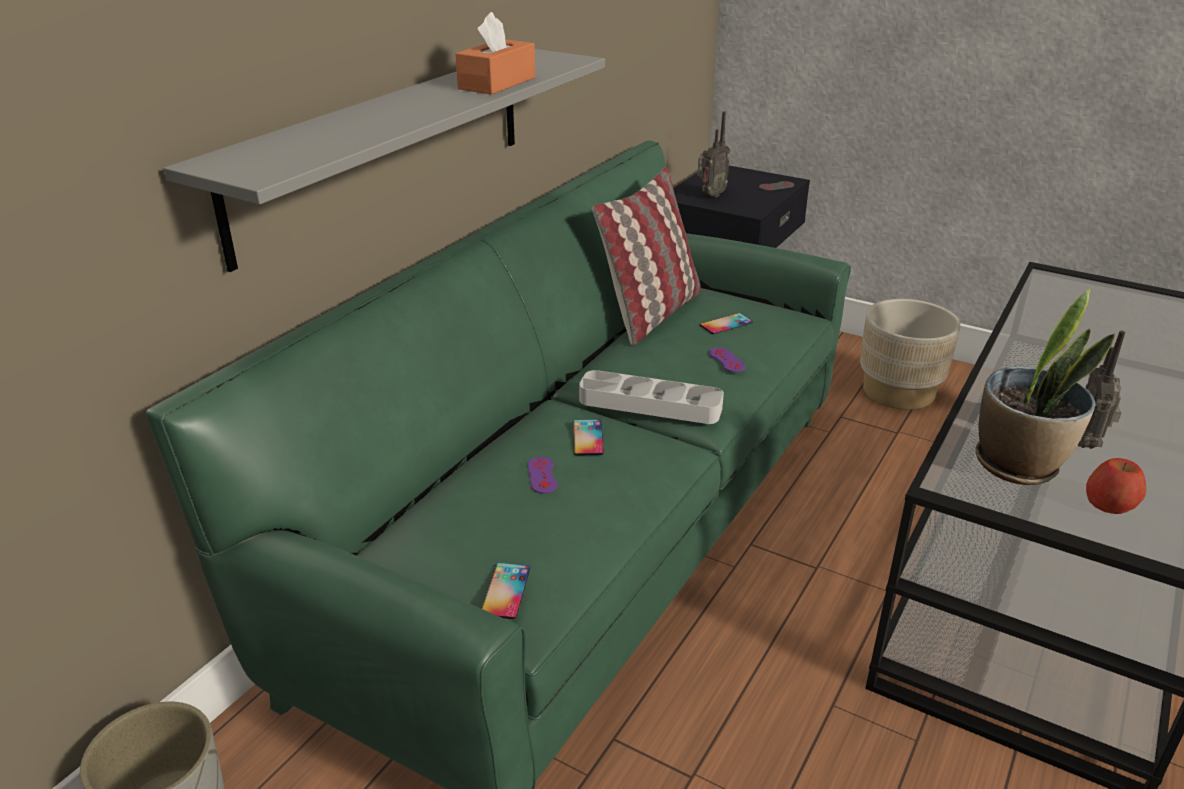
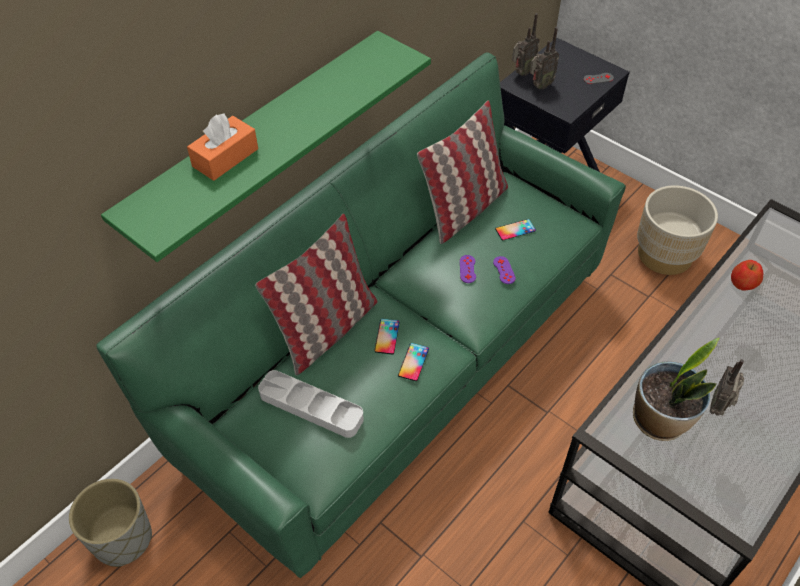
camera: 10 degrees right, 20 degrees up
(386, 148) = (258, 141): grey shelf -> green shelf
(496, 441) = (326, 329): none -> pillow
(497, 83) = (338, 100): orange tissue box -> orange tissue box (225, 157)
(505, 591) = (308, 462): phone -> phone (413, 362)
(542, 475) = (349, 368): purple game controller -> purple game controller (467, 269)
(650, 404) = (438, 307): grey tray -> grey tray (311, 407)
(684, 188) = (521, 73): none -> radio
(1110, 504) = (705, 465): apple -> apple (743, 283)

